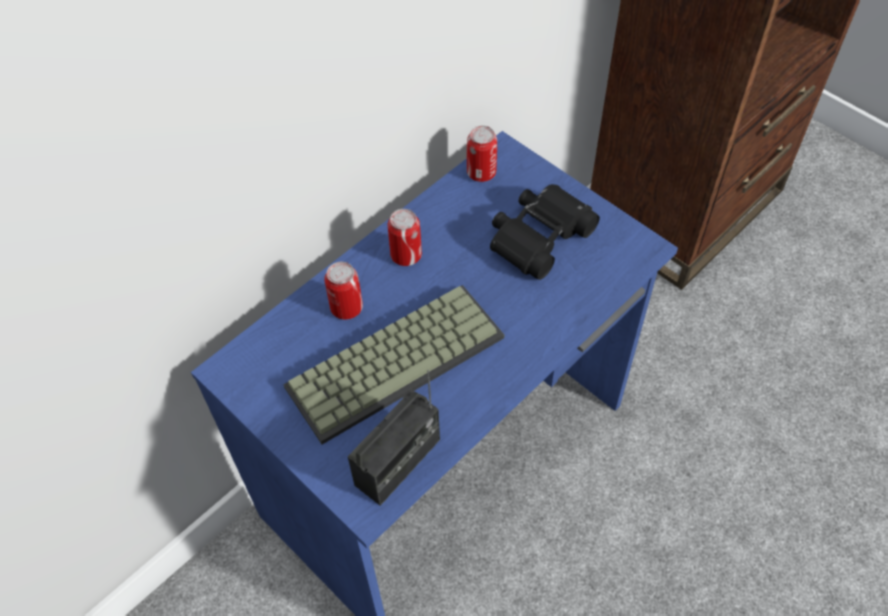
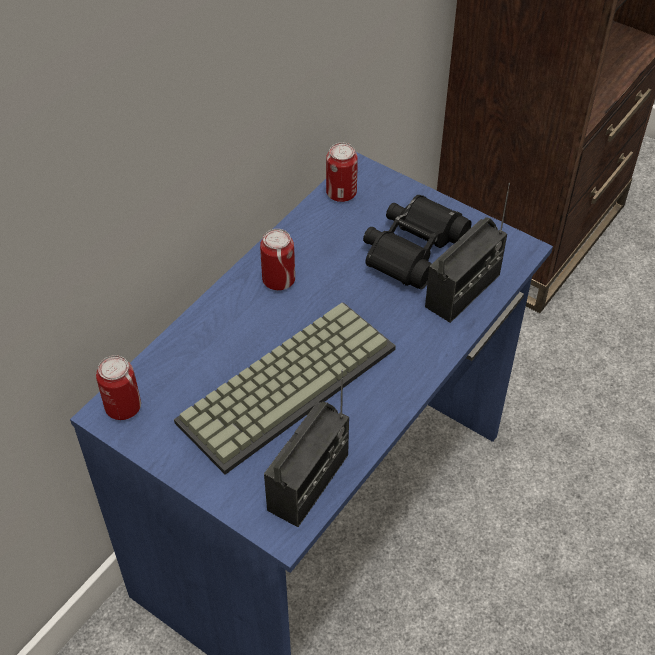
camera: 10 degrees left, 5 degrees down
(346, 308) = (226, 337): can -> can (123, 407)
(580, 285) = (463, 291): none -> radio

